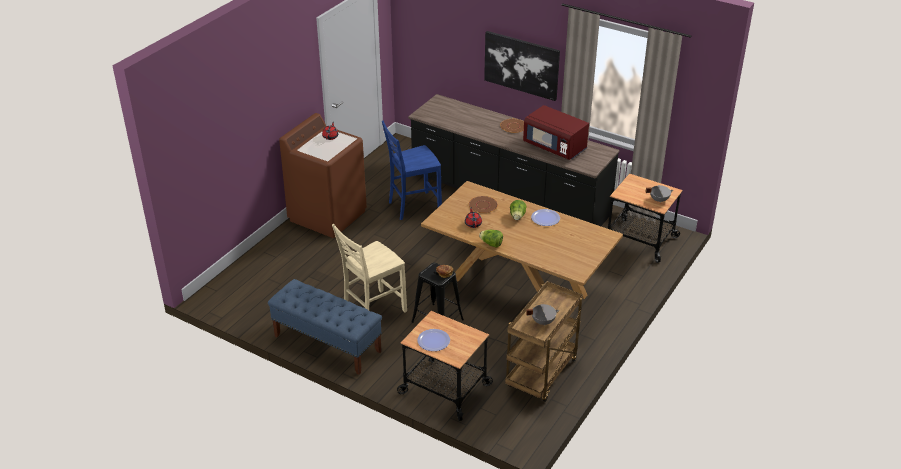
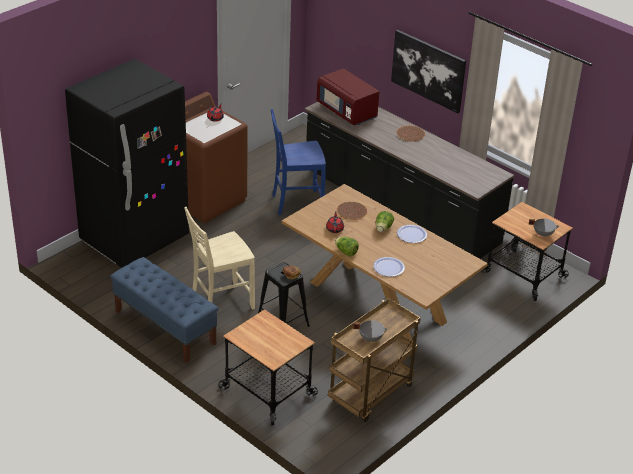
camera: 10 degrees right, 0 degrees up
(271, 264) = (134, 239): none -> black fridge
(433, 341) = (256, 339): plate -> plate (388, 267)
(555, 147) = (446, 162): red microwave -> red microwave (347, 112)

